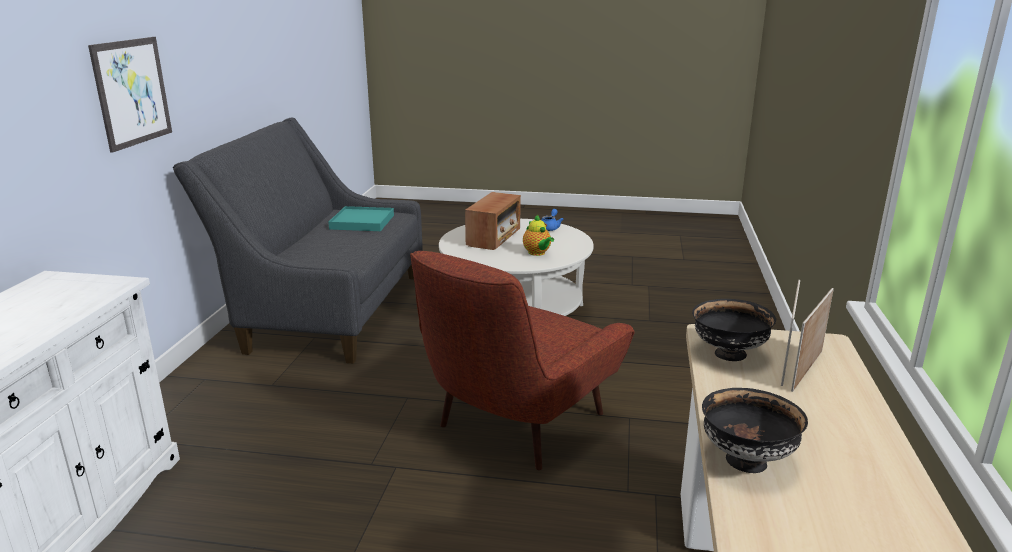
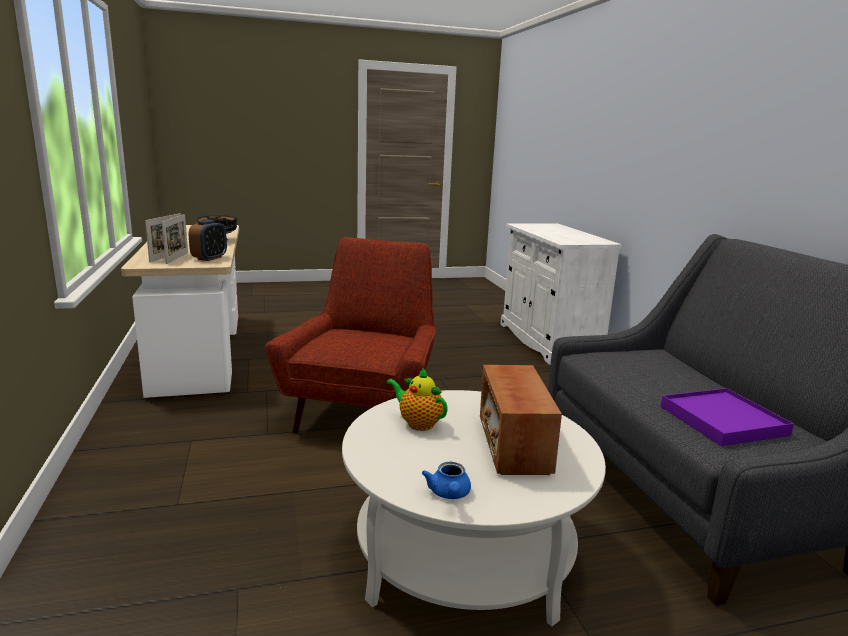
camera: 155 degrees right, 5 degrees down
(132, 92) = (727, 161): picture -> none
(362, 222) = (723, 421): turquoise tray -> purple tray
(728, 354) = (209, 258): black bowl -> alarm clock

